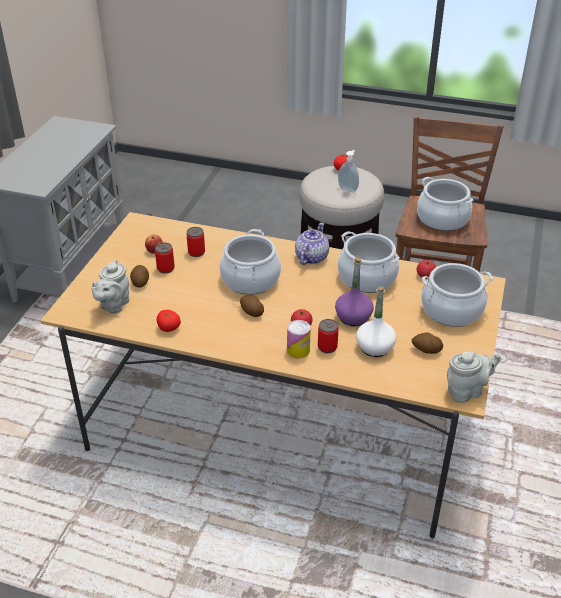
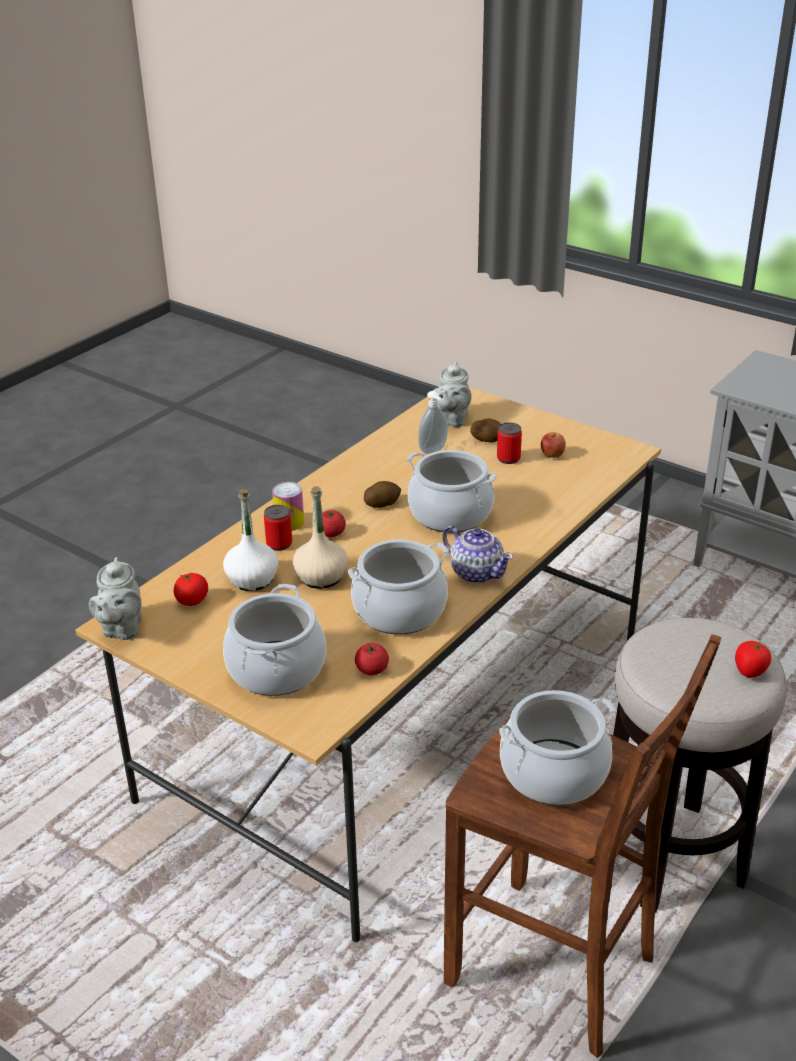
camera: 110 degrees right, 5 degrees down
(113, 305) = (451, 420): grey teapot -> grey teapot turned 120 degrees counterclockwise
(168, 328) = (388, 447): tomato -> tomato (192, 601)
(196, 252) = (535, 484): can -> none
(348, 189) = (670, 658): soap dispenser -> soap dispenser (434, 450)
(353, 317) = (321, 577): purple bottle -> beige bottle
(426, 350) = (216, 619): potato -> none

